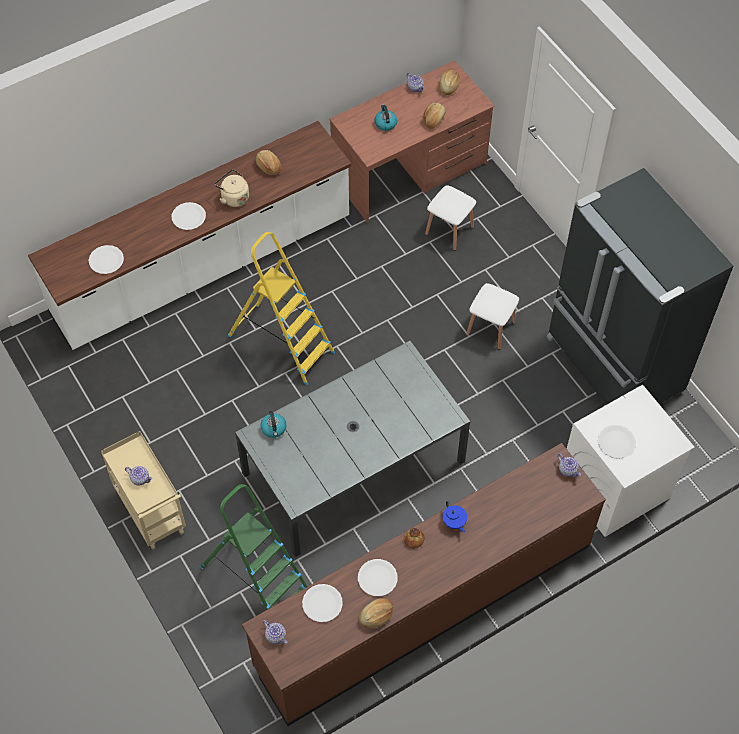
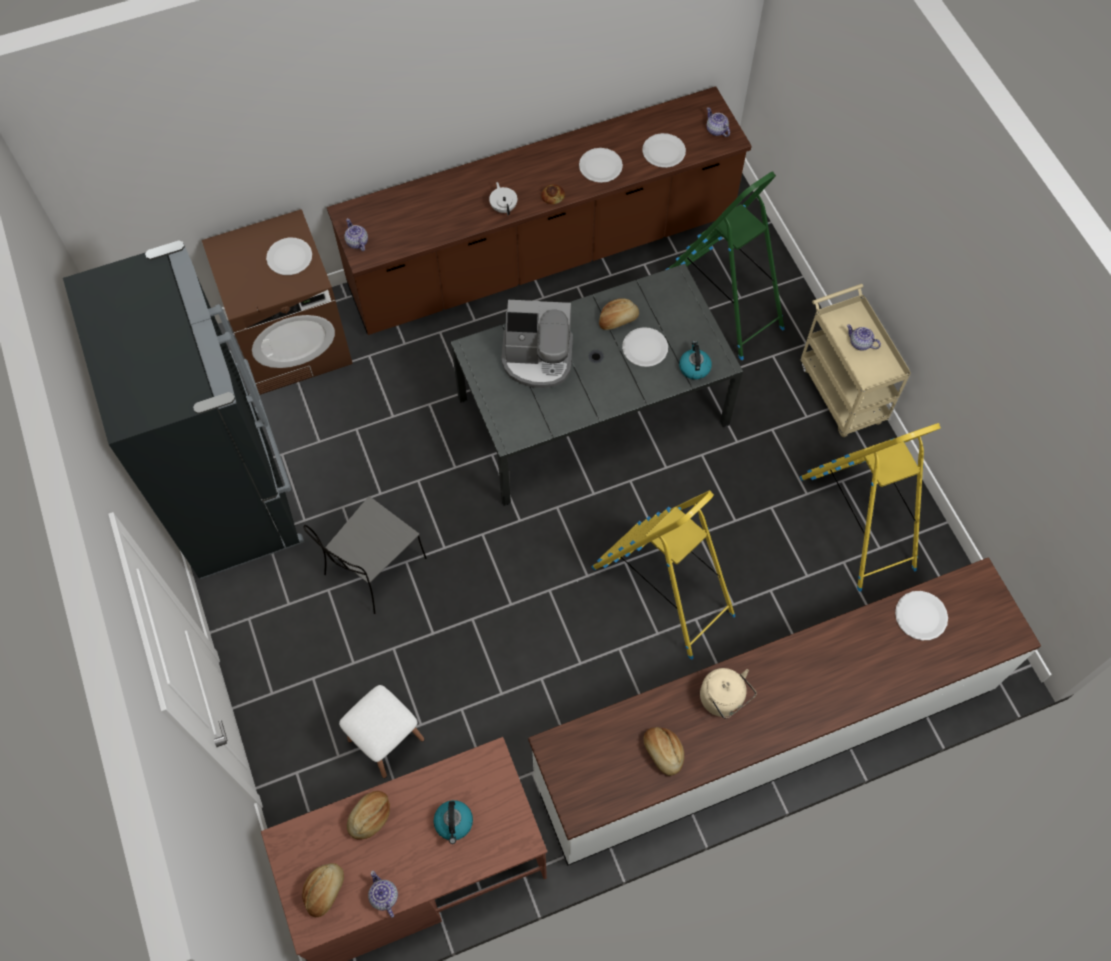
camera: 170 degrees left, 5 degrees up
(139, 412) = (856, 522): none -> yellow step ladder
(188, 217) = (795, 674): white plate -> white plate (645, 348)
(376, 616) = (608, 133): bread -> bread (618, 320)
(398, 417) = (538, 358): none -> coffee machine
(454, 522) = (504, 207): blue teapot -> white teapot
(491, 328) = (373, 568): white stool -> grey chair
(614, 488) = (294, 342): white washing machine -> brown washing machine

